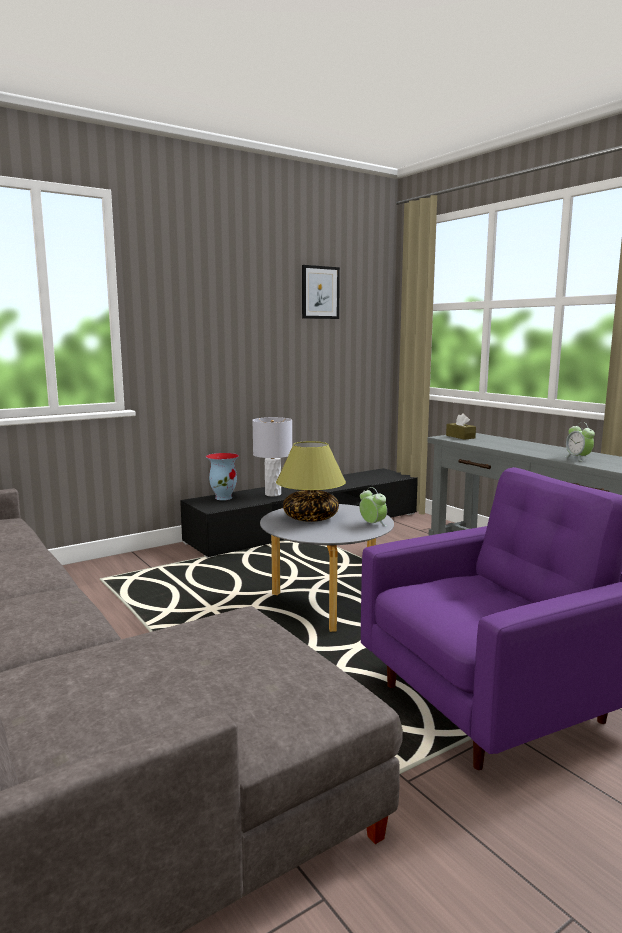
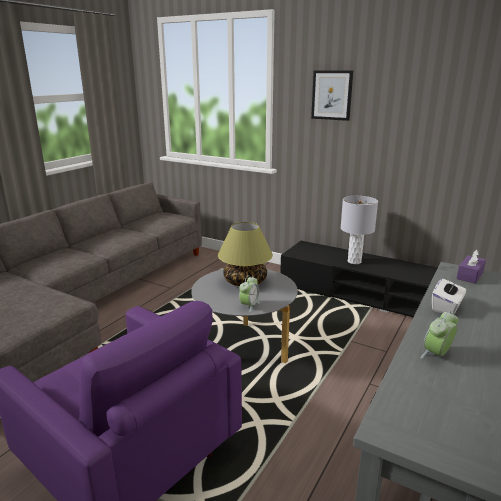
camera: 65 degrees right, 10 degrees up
(224, 497) = (322, 249): vase -> none
(320, 292) = (464, 81): picture -> picture (331, 95)
(460, 437) = (470, 275): brown tissue box -> purple tissue box
(510, 447) = (446, 307): none -> white tissue box

